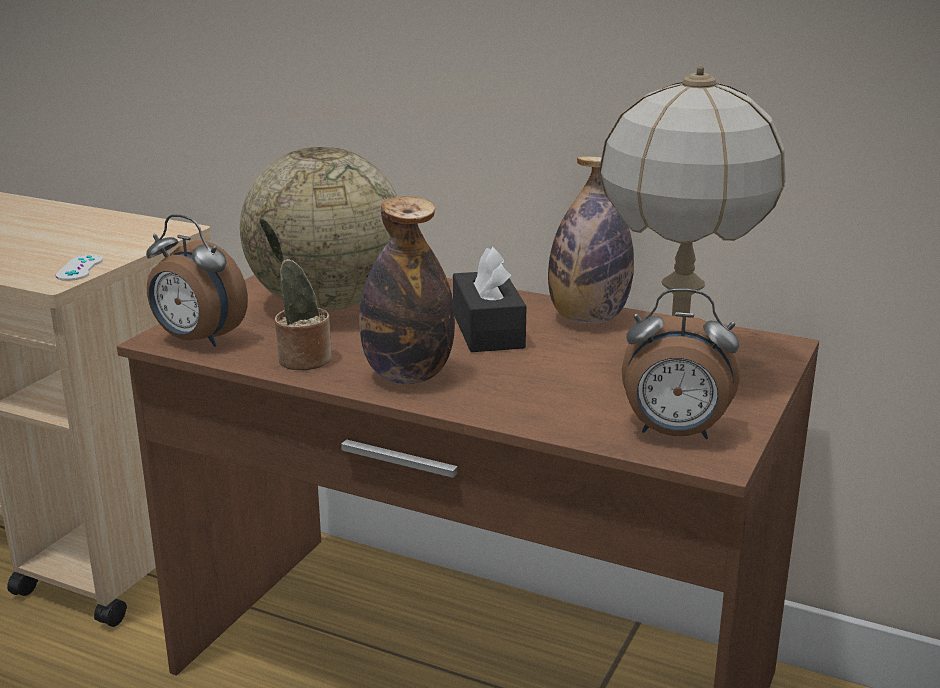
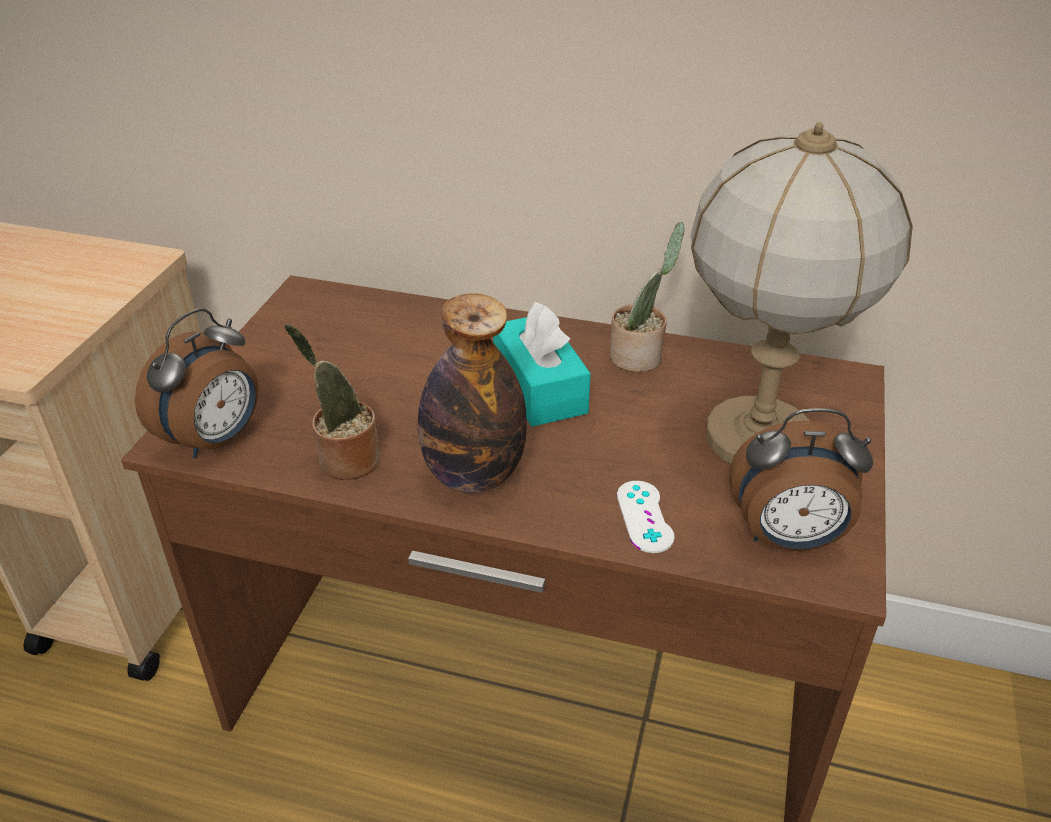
camera: 10 degrees left, 15 degrees up
(79, 268) = (47, 340): white game controller -> white game controller (644, 516)
(197, 340) = (215, 440): alarm clock -> alarm clock turned 75 degrees counterclockwise
(326, 305) = (349, 362): globe -> none
(488, 330) = (539, 388): black tissue box -> turquoise tissue box
(587, 319) = (640, 357): bottle -> potted plant

